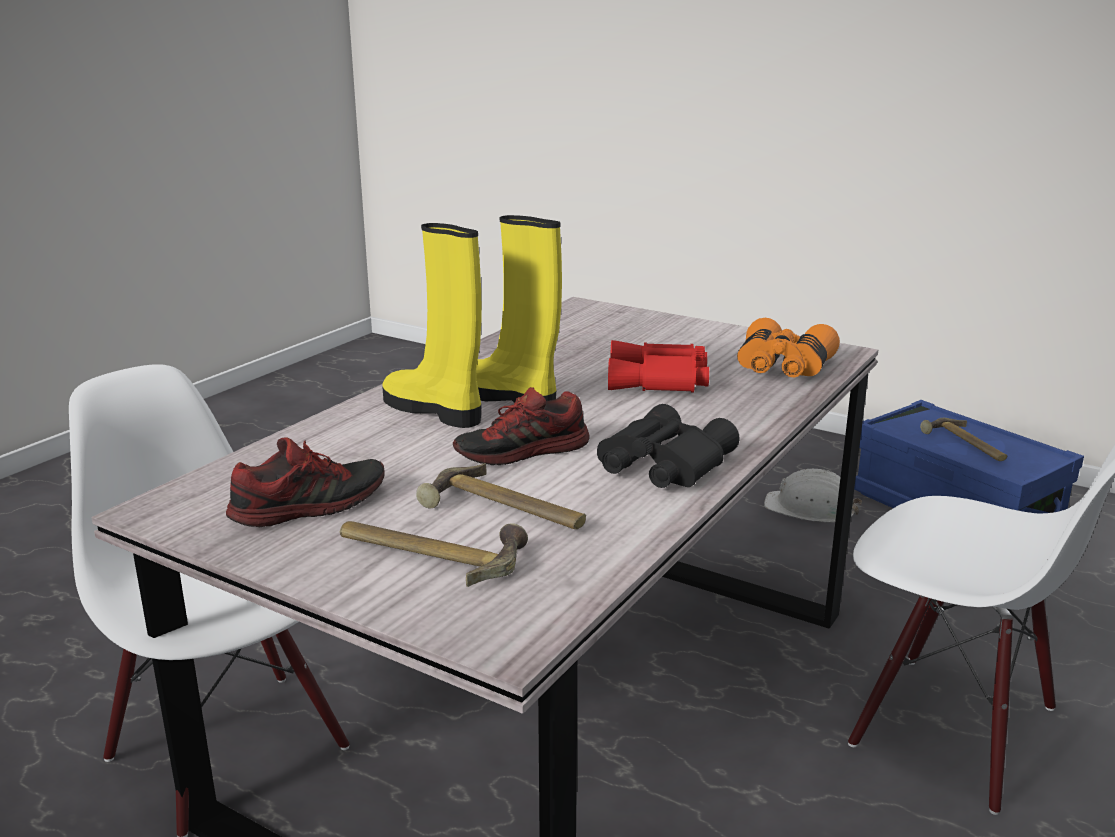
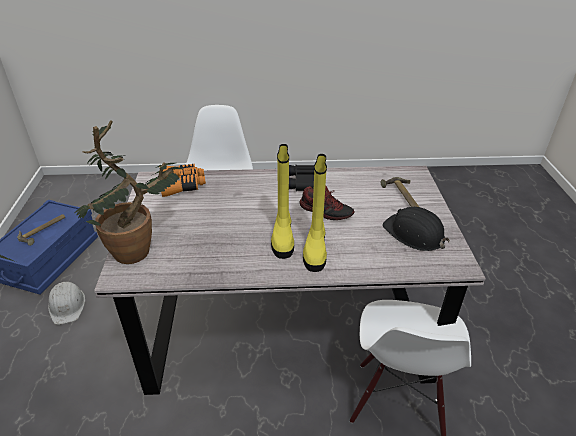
camera: 125 degrees left, 15 degrees up
(308, 506) = (414, 234): shoe -> black hard hat
(503, 511) = (367, 197): hammer -> none
(623, 321) = (141, 249): none -> potted plant
(659, 381) = (226, 208): red binoculars -> none

